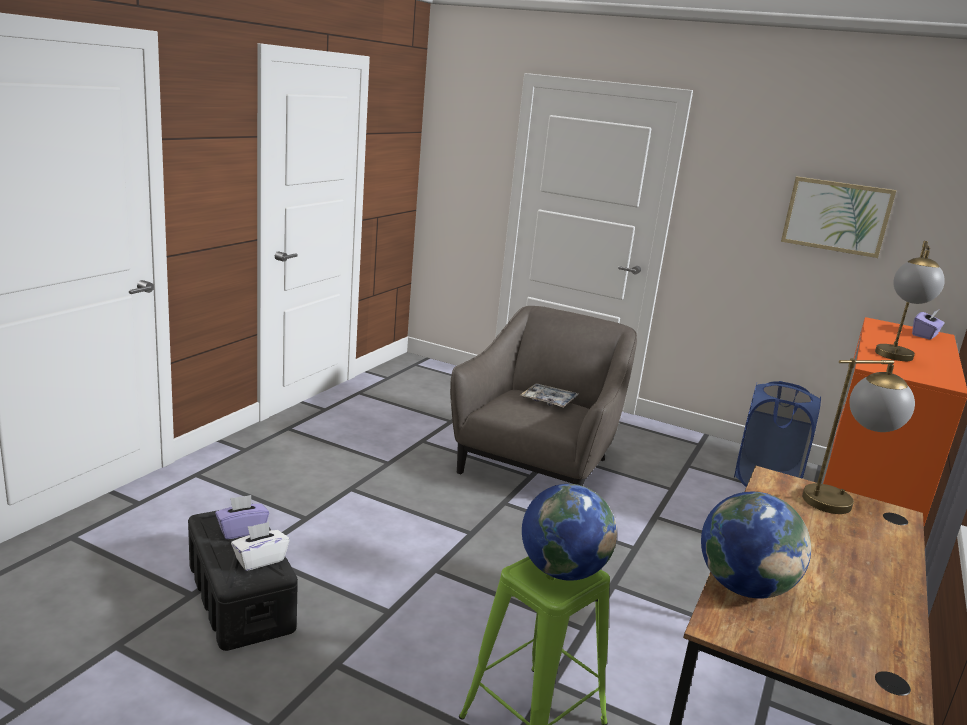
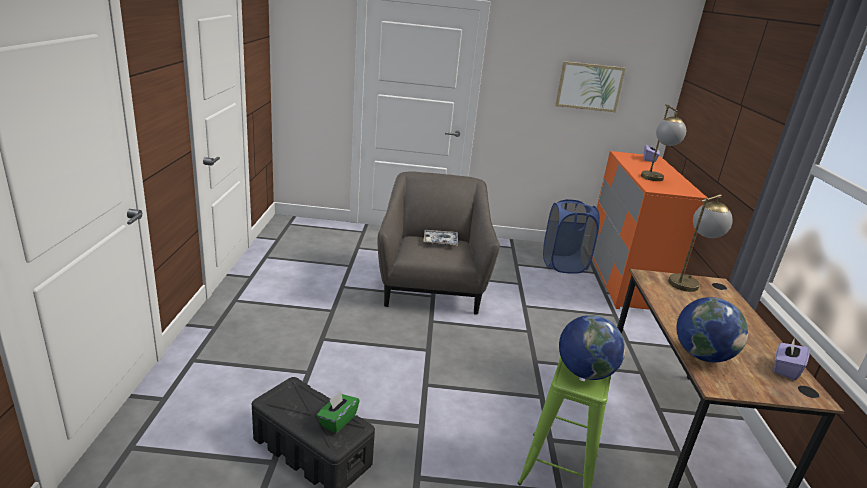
camera: 25 degrees left, 5 degrees up
(241, 530) = (303, 401): purple tissue box -> purple tissue box (785, 369)
(260, 560) = (337, 421): white tissue box -> green tissue box

